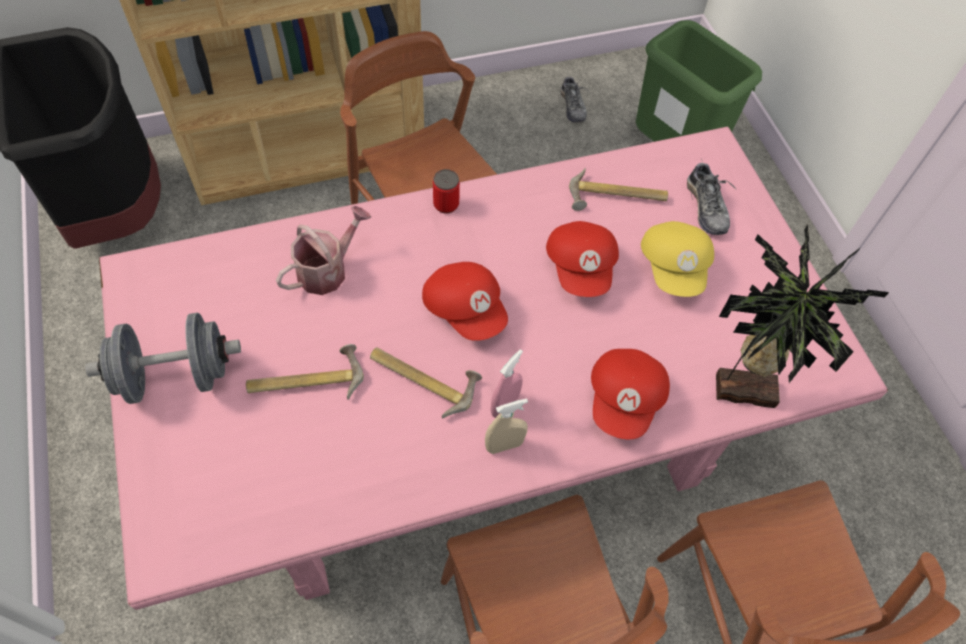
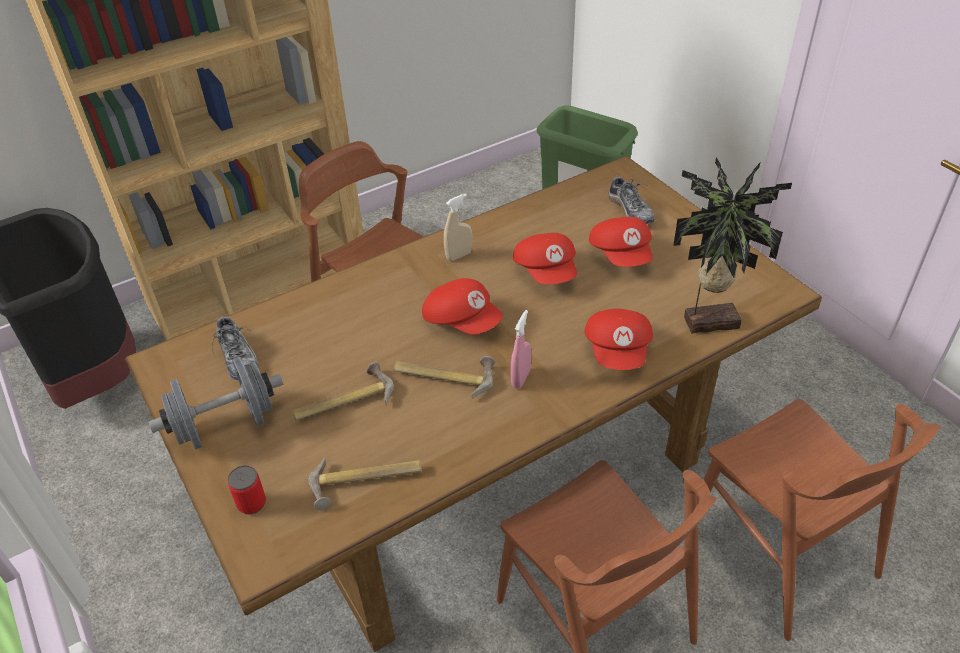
camera: 10 degrees left, 15 degrees down
(327, 270) = (333, 320): watering can -> none
(446, 204) = (418, 254): can -> can (251, 503)
(476, 429) = (486, 469): pink dining table -> brown dining table
(504, 445) = (531, 406): beige spray bottle -> beige spray bottle (459, 255)
(572, 106) = (484, 206): shoe -> shoe (237, 357)
(616, 198) = (557, 219): hammer -> hammer (366, 482)
(674, 268) = (622, 255): yellow cap -> red cap

